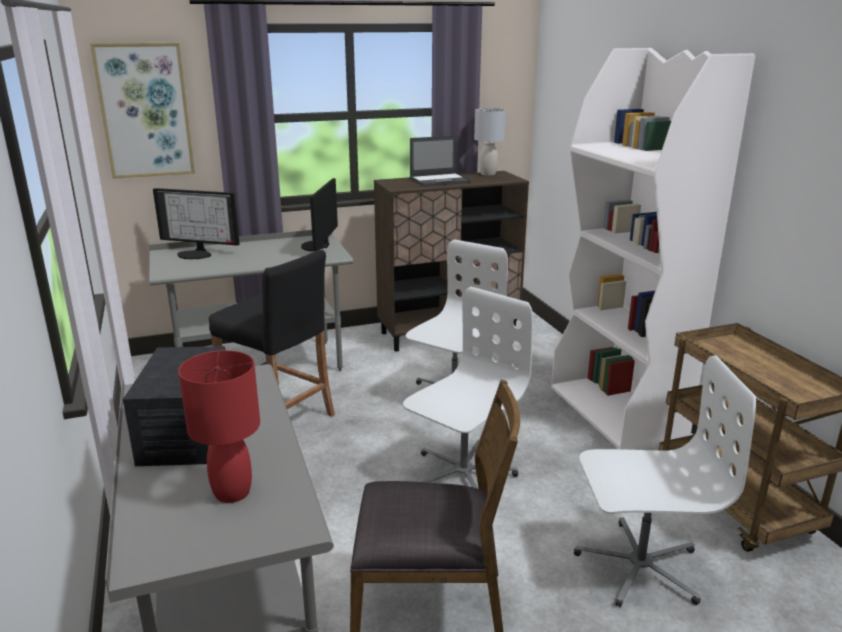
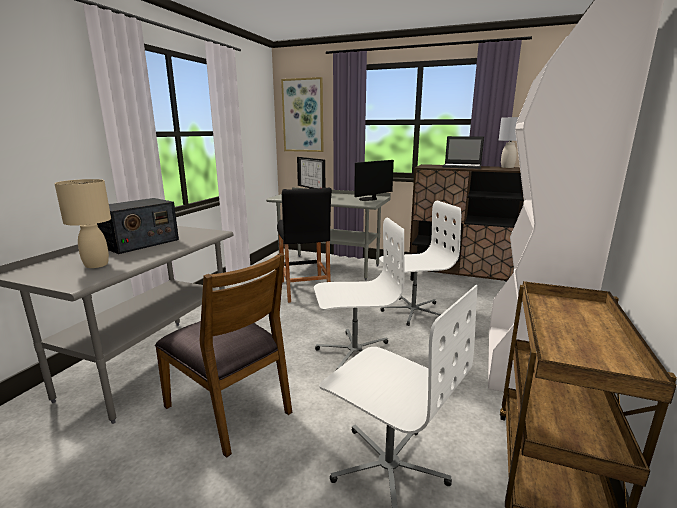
camera: 40 degrees right, 5 degrees down
(233, 492) = (97, 265): red table lamp -> beige table lamp

